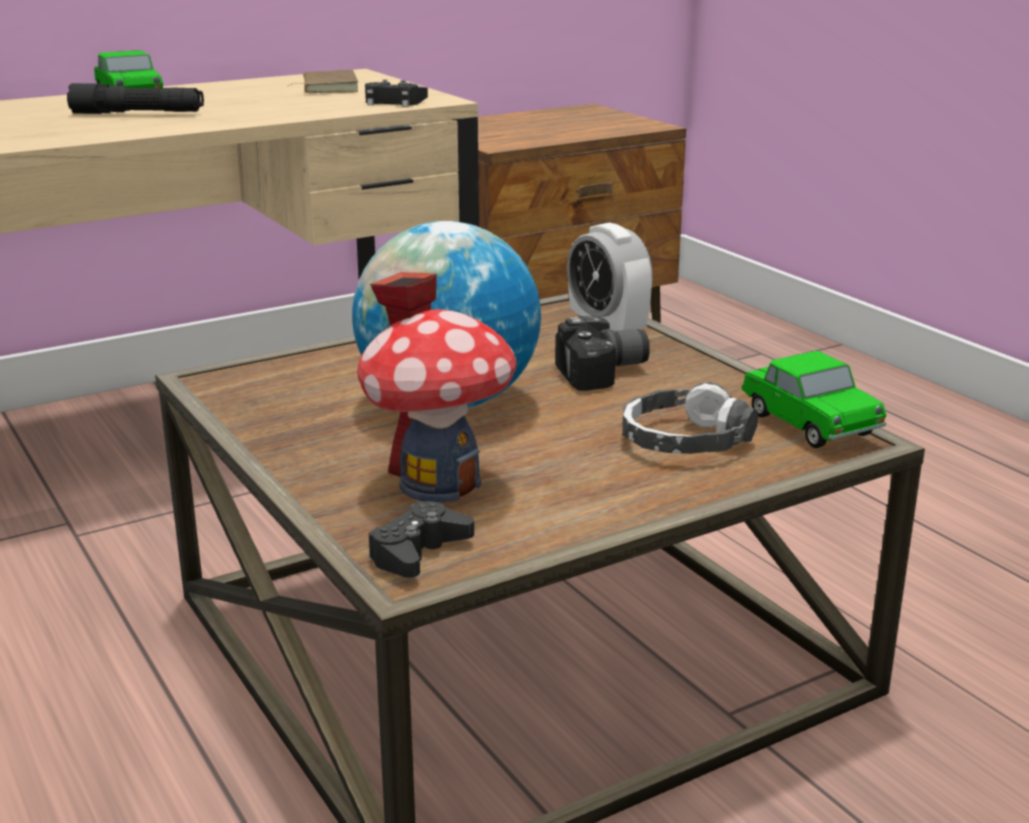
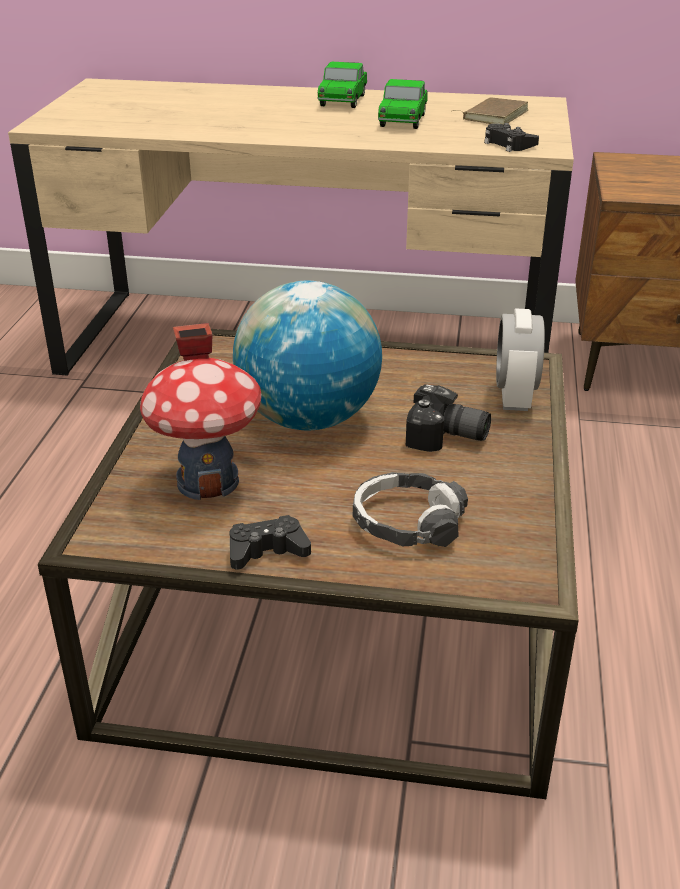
camera: 40 degrees right, 10 degrees up
(138, 114) = (319, 118): black flashlight -> none
(418, 552) = (119, 527): black game controller -> black game controller (267, 551)
(809, 424) = (520, 553): toy car -> toy car (402, 120)

